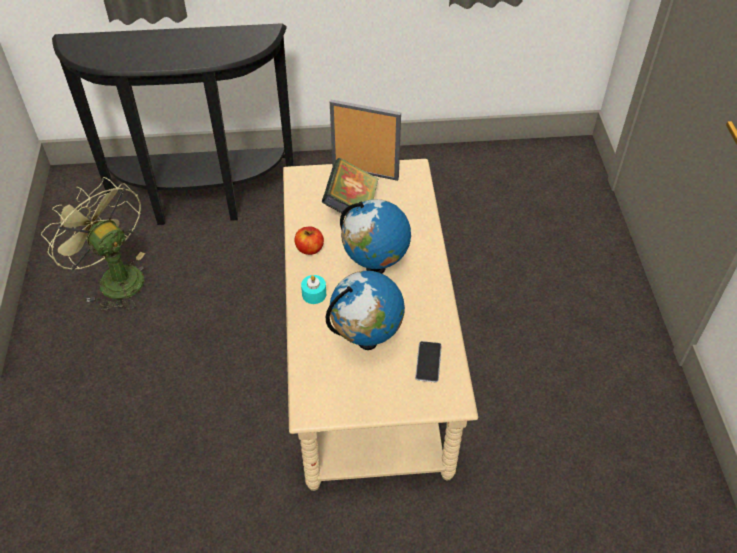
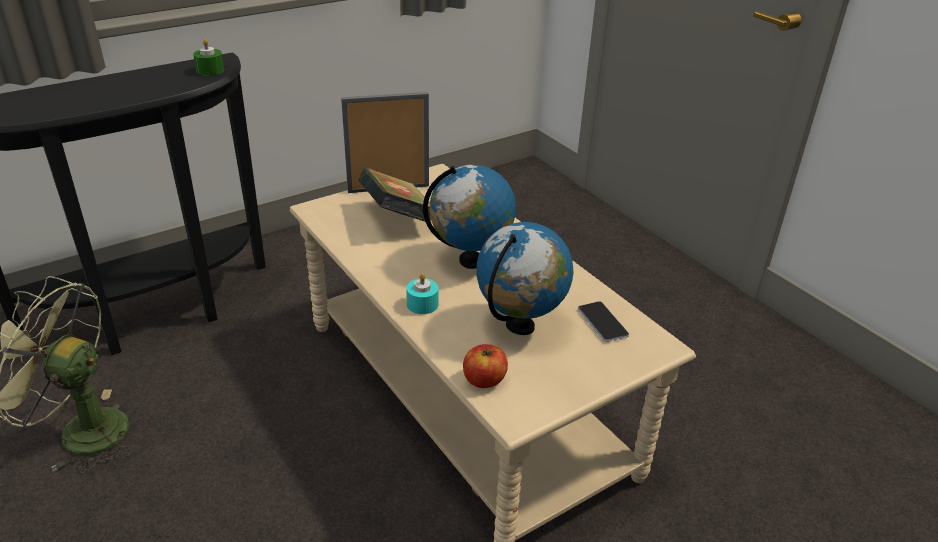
camera: 30 degrees left, 15 degrees down
(252, 43) = (210, 70): none -> green candle
(309, 248) = (381, 266): apple -> apple (484, 380)

